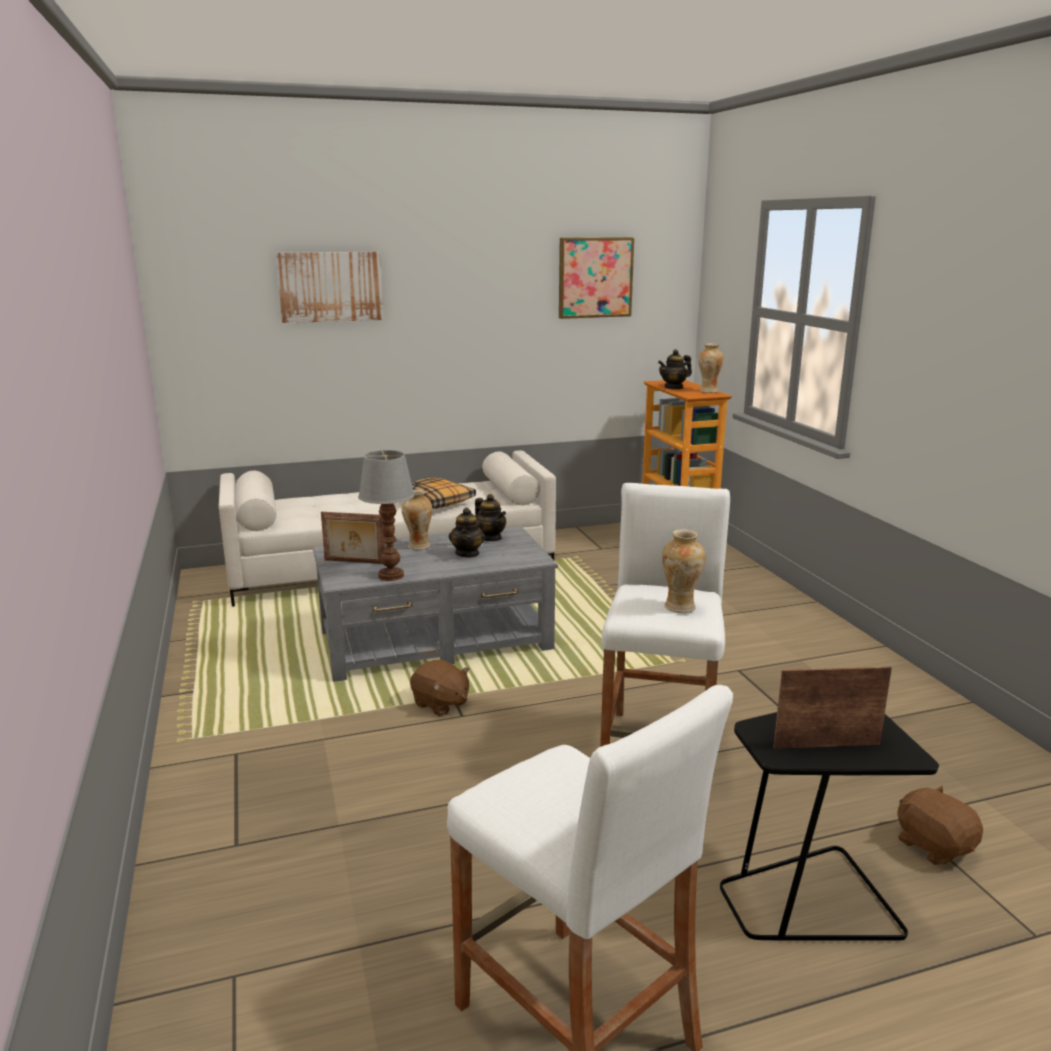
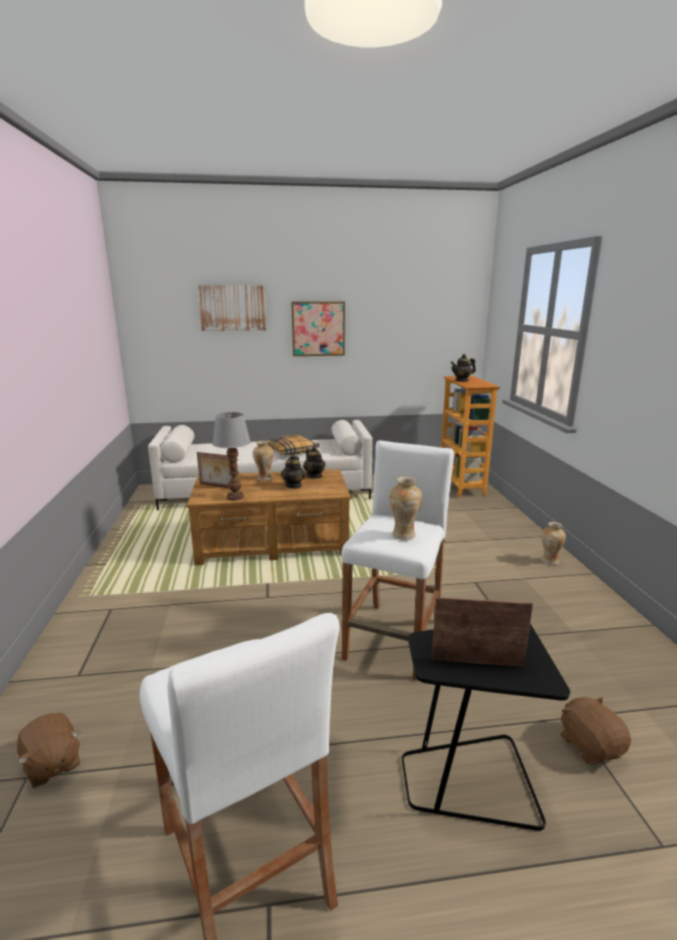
camera: 10 degrees right, 0 degrees up
(436, 639) = (273, 542): grey coffee table -> brown coffee table
(440, 704) = (256, 587): brown plush toy -> brown plush toy (52, 764)
(595, 277) = (412, 304): picture -> picture (318, 328)
(708, 391) = (485, 383): vase -> vase (549, 561)

